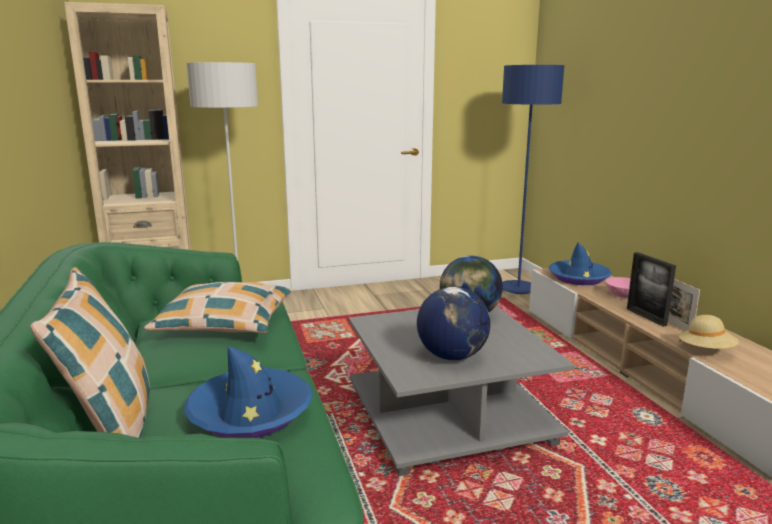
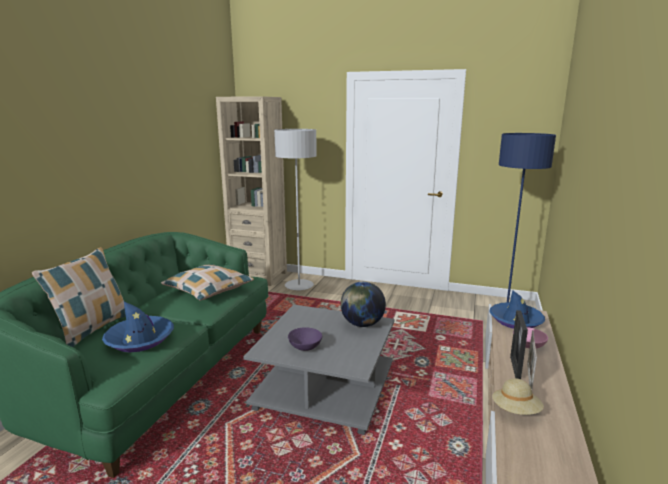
camera: 35 degrees right, 0 degrees up
(452, 356) = (305, 346): globe -> purple bowl

